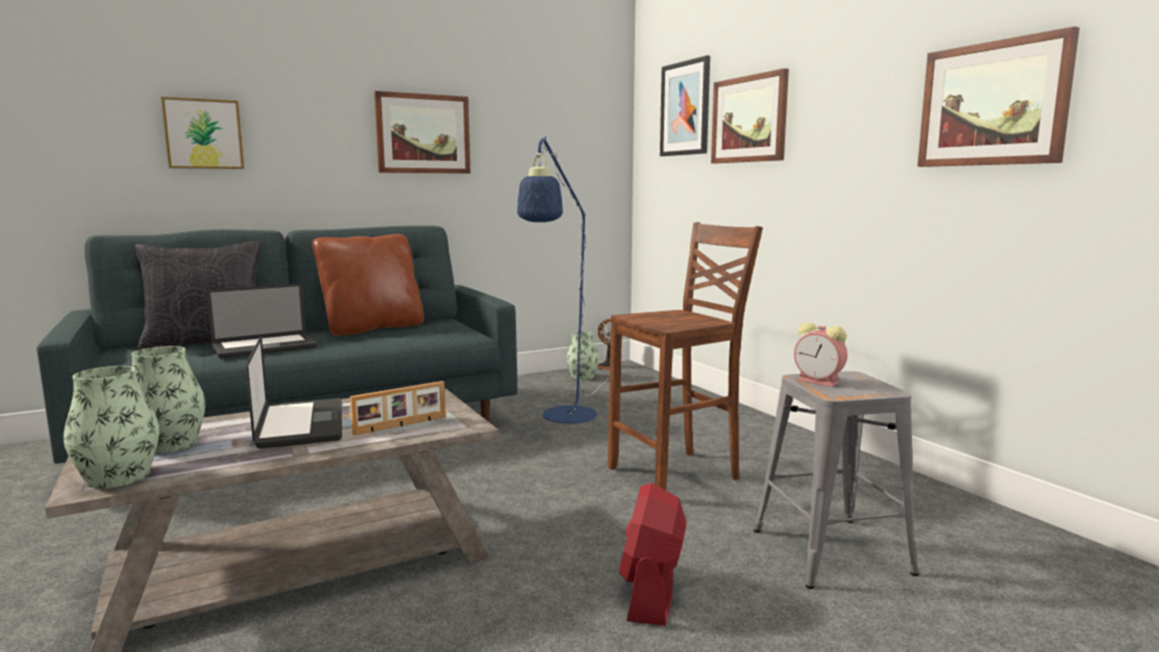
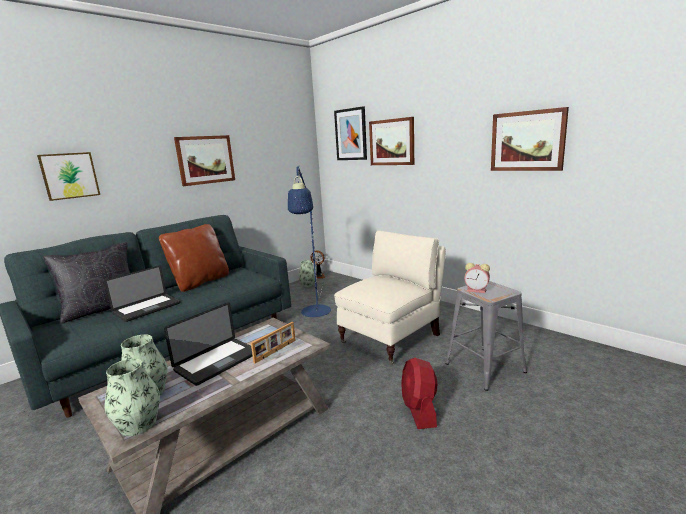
camera: 15 degrees left, 5 degrees up
(301, 425) = (217, 362): laptop -> laptop turned 75 degrees clockwise
(677, 474) = (392, 338): brown stool -> beige armchair

